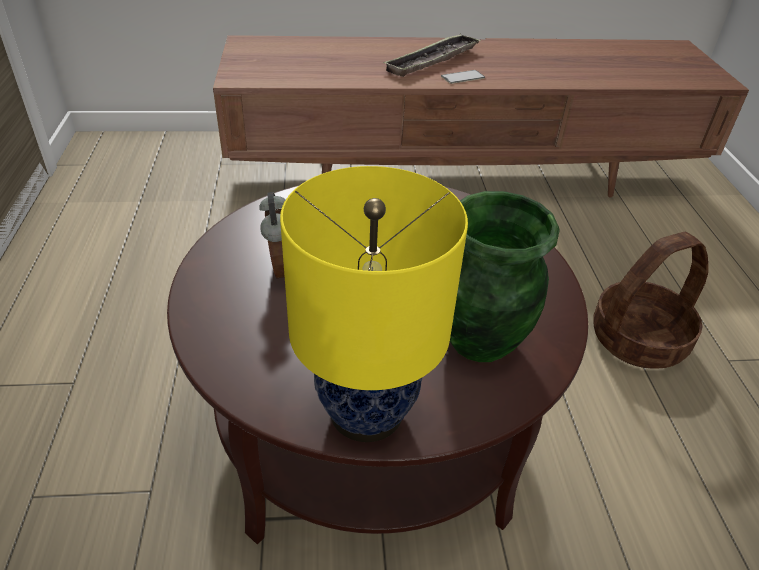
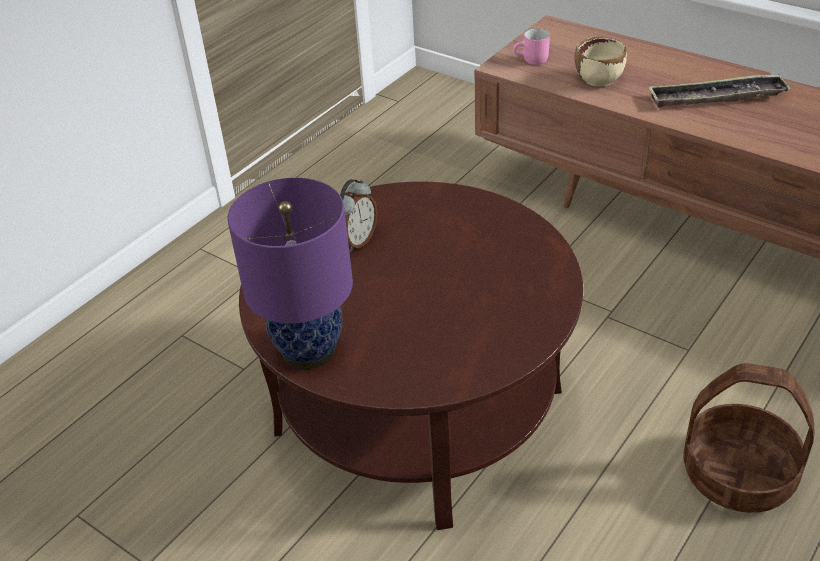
camera: 45 degrees right, 0 degrees up
(258, 69) = (532, 61): none -> pink mug
(331, 69) = (599, 79): none -> beige bowl
(365, 412) = (308, 350): yellow table lamp -> purple table lamp
(462, 77) = (724, 126): phone -> none
(479, 342) = (426, 348): green vase -> none

